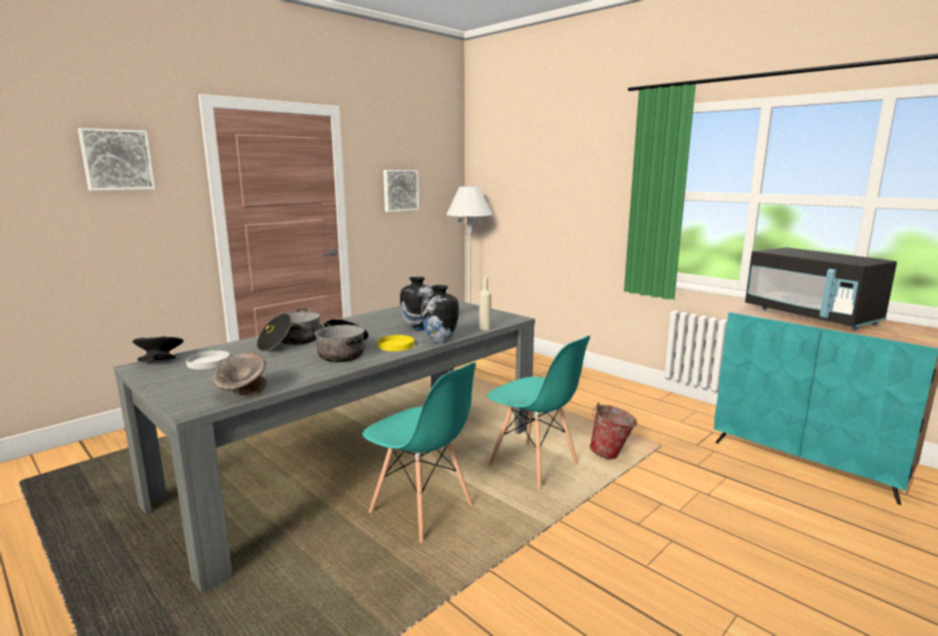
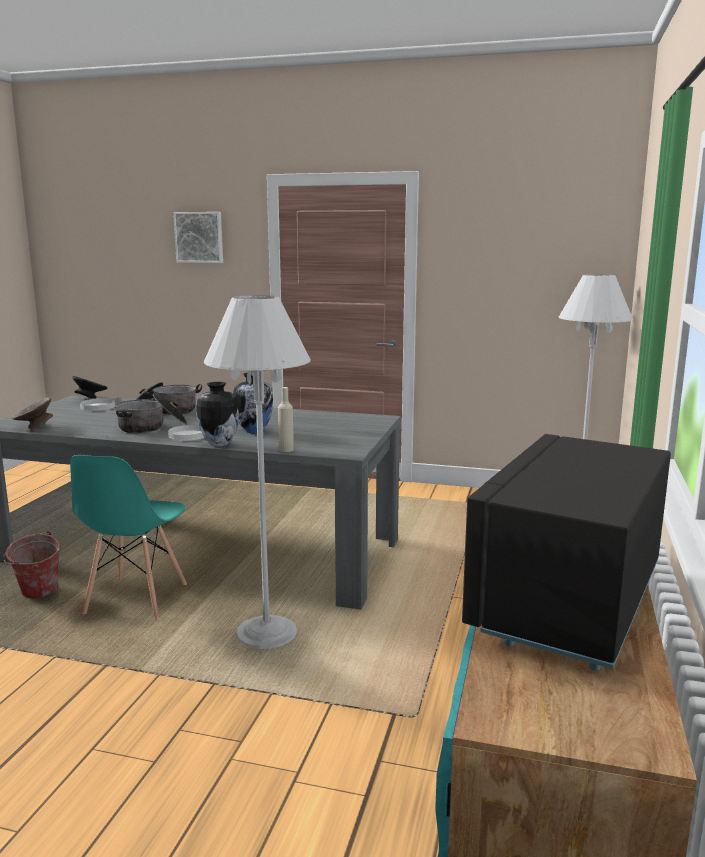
camera: 60 degrees right, 0 degrees up
(396, 345) = (188, 435): yellow plate -> white plate
(400, 190) = (503, 275): picture -> none
(533, 466) = (266, 634): turquoise chair -> white floor lamp
(611, 455) = (343, 680): bucket -> bucket (37, 596)

